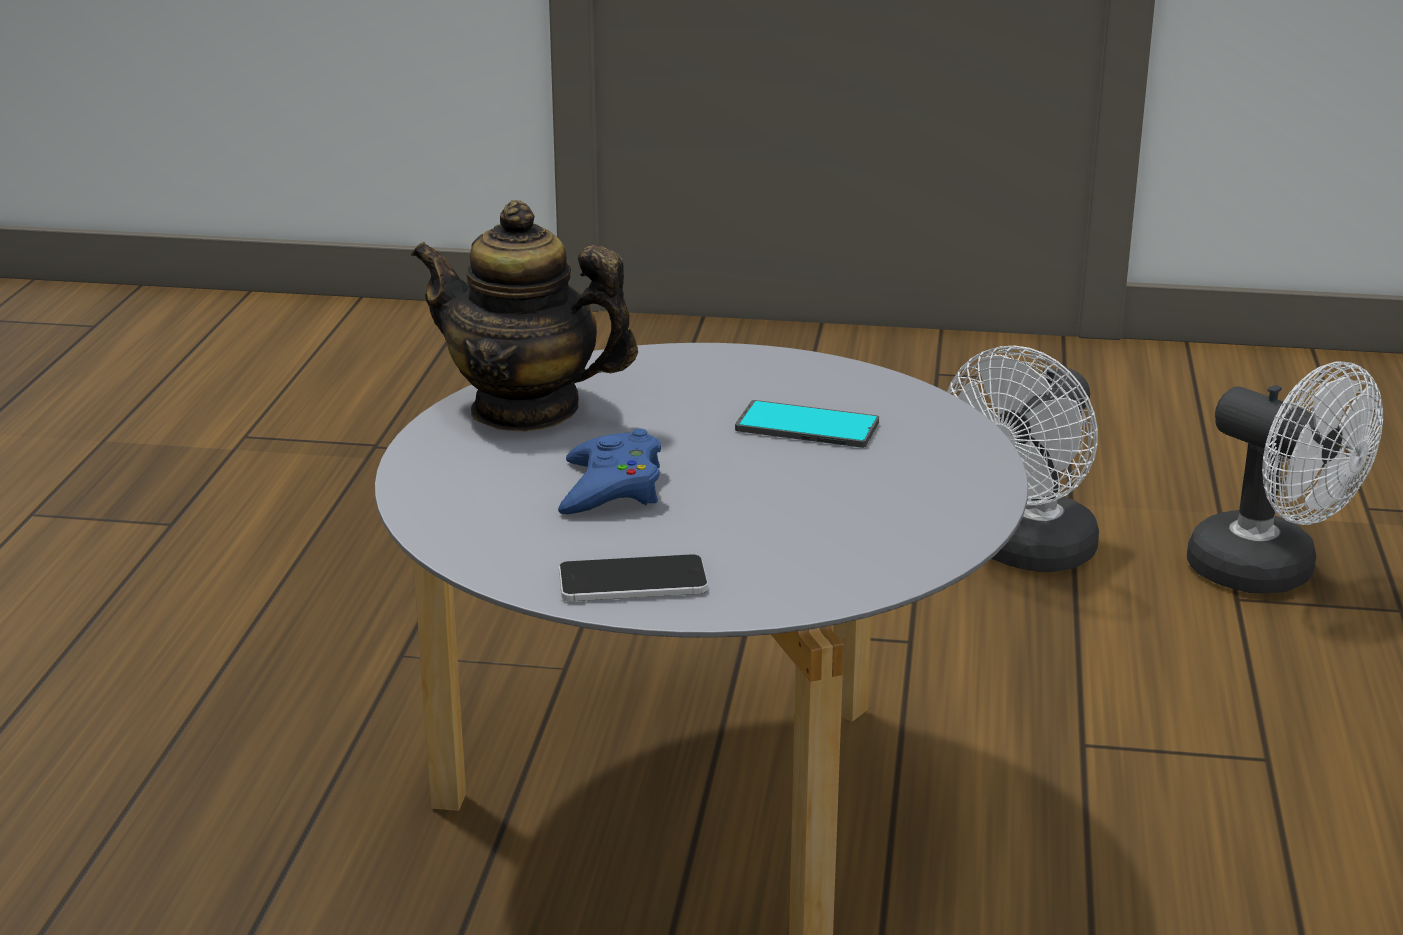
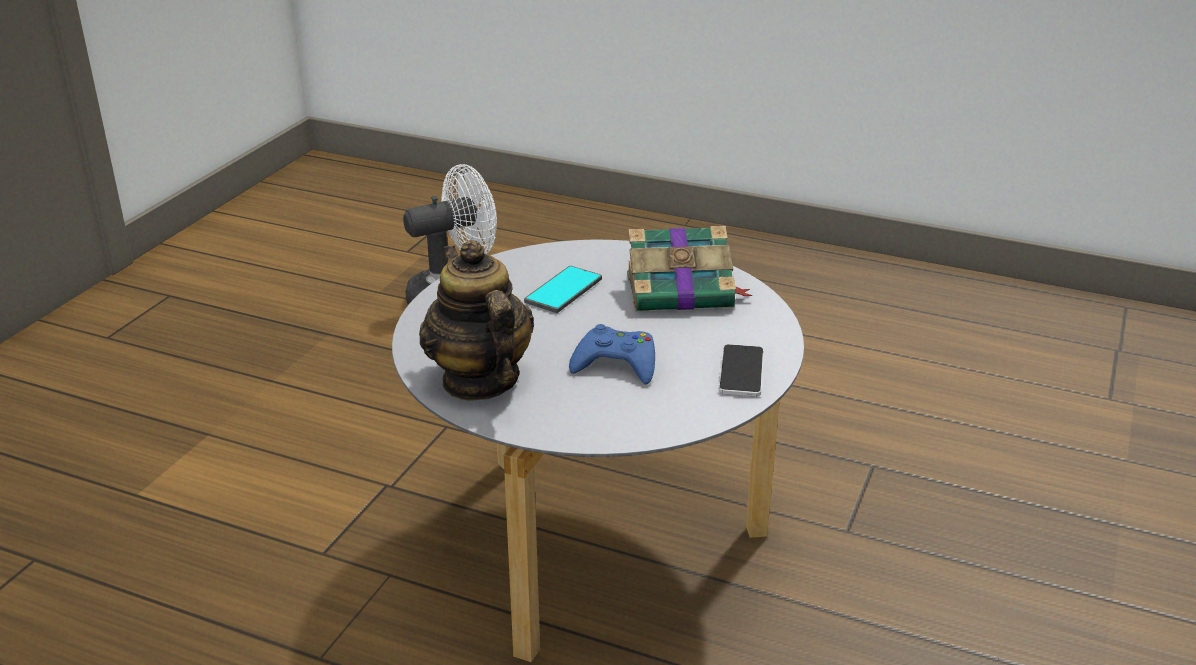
camera: 75 degrees left, 5 degrees up
(526, 409) = (479, 380): teapot -> teapot turned 120 degrees clockwise
(868, 512) = (683, 291): none -> book
(1026, 555) = (377, 363): white fan -> none

